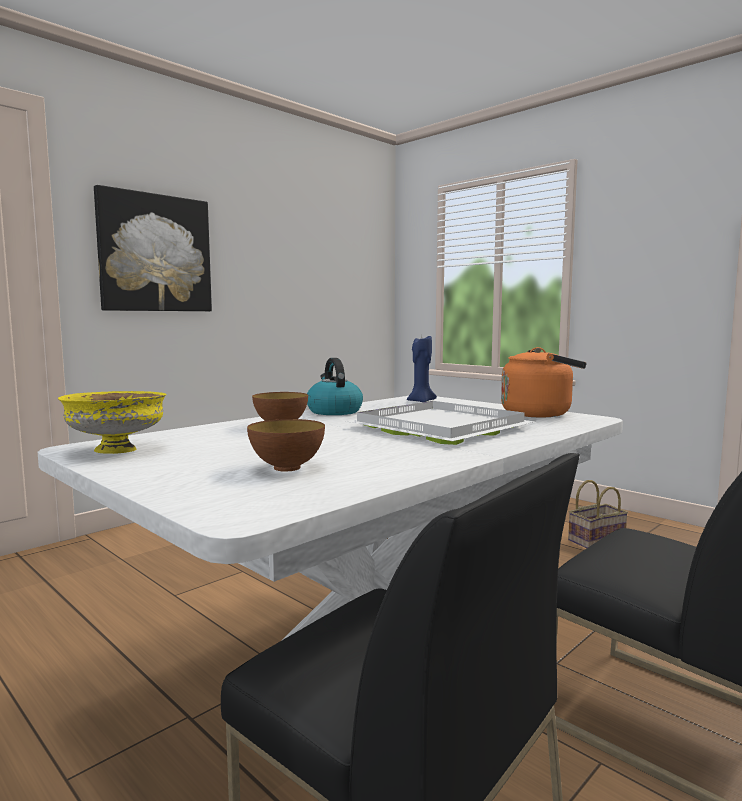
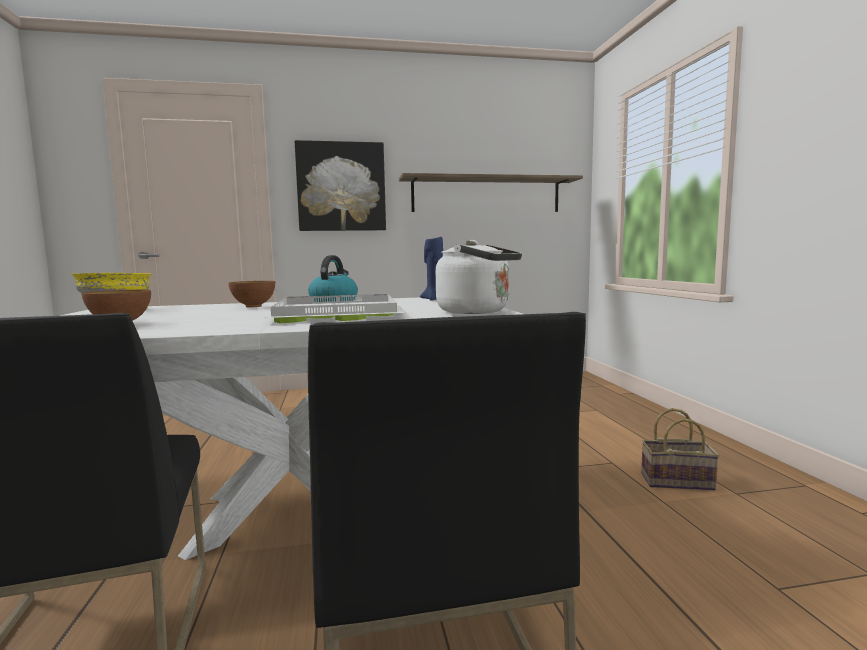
camera: 35 degrees right, 0 degrees up
(309, 274) = (486, 195): none -> shelf
(540, 414) = (478, 312): orange kettle -> white kettle

